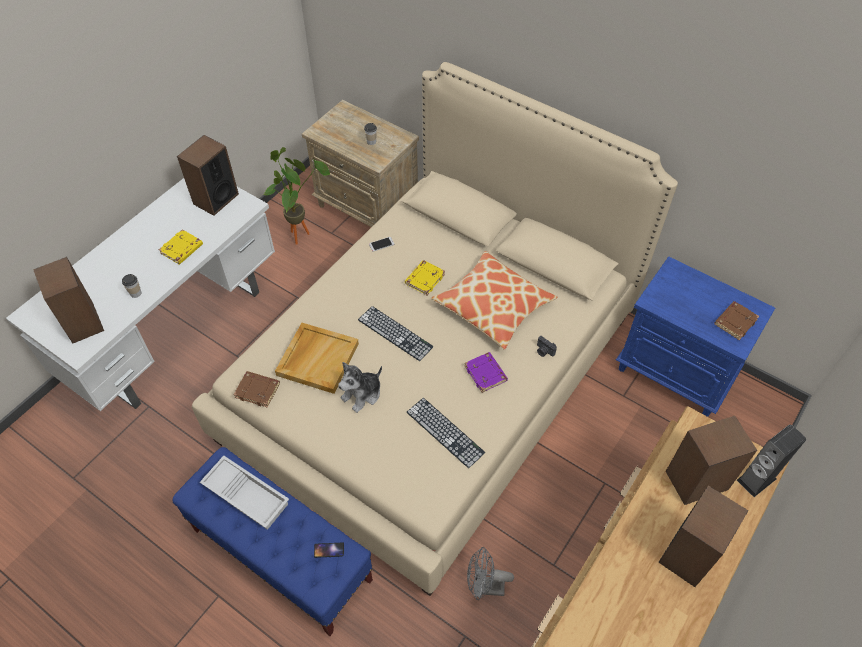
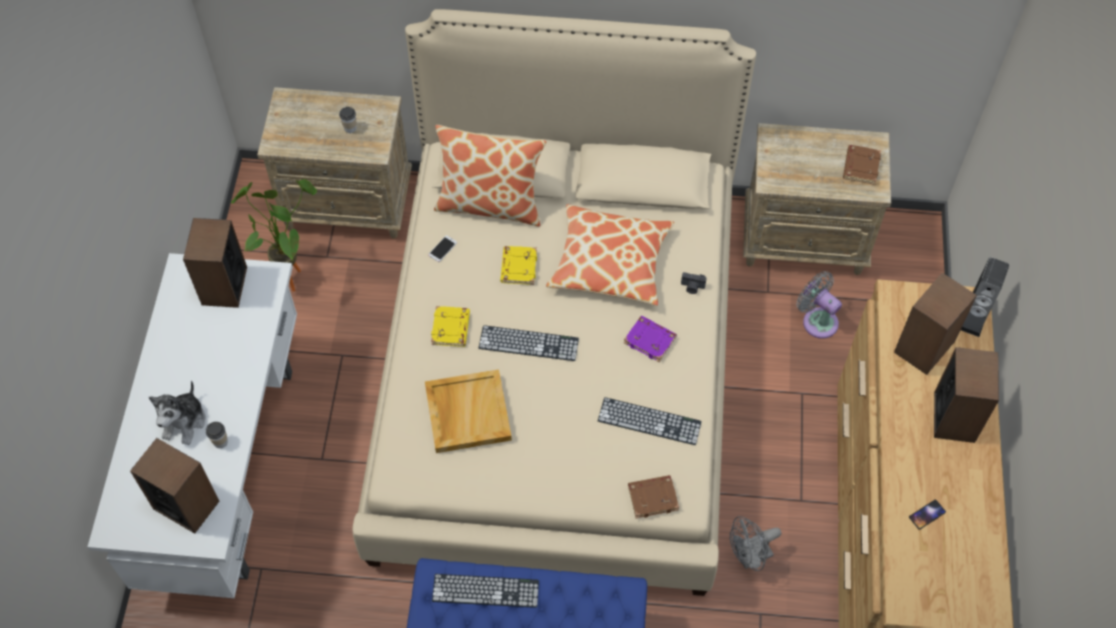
camera: 30 degrees left, 5 degrees up
(182, 250) = (233, 366): yellow book -> yellow book (451, 329)
(247, 494) = (485, 590): white tray -> keyboard
(258, 390) = (427, 478): brown book -> brown book (653, 497)
(329, 550) = (606, 598): phone -> phone (927, 514)
(362, 394) = (540, 426): plush toy -> plush toy (184, 422)
(435, 230) = (490, 204): none -> pillow
(650, 435) = (817, 320): none -> grey fan
(676, 372) = (805, 239): blue nightstand -> beige nightstand

